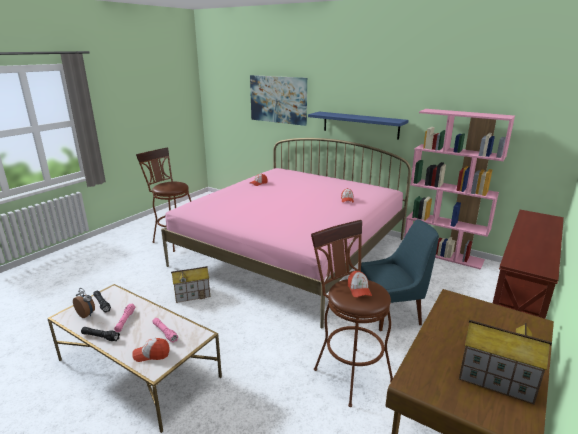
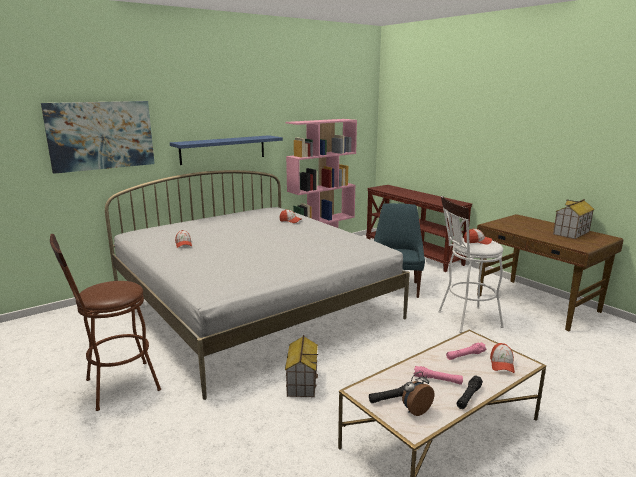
camera: 70 degrees left, 5 degrees down
(292, 252) = (254, 306): pink bed -> white bed
(348, 371) = (464, 320): brown stool -> white stool

